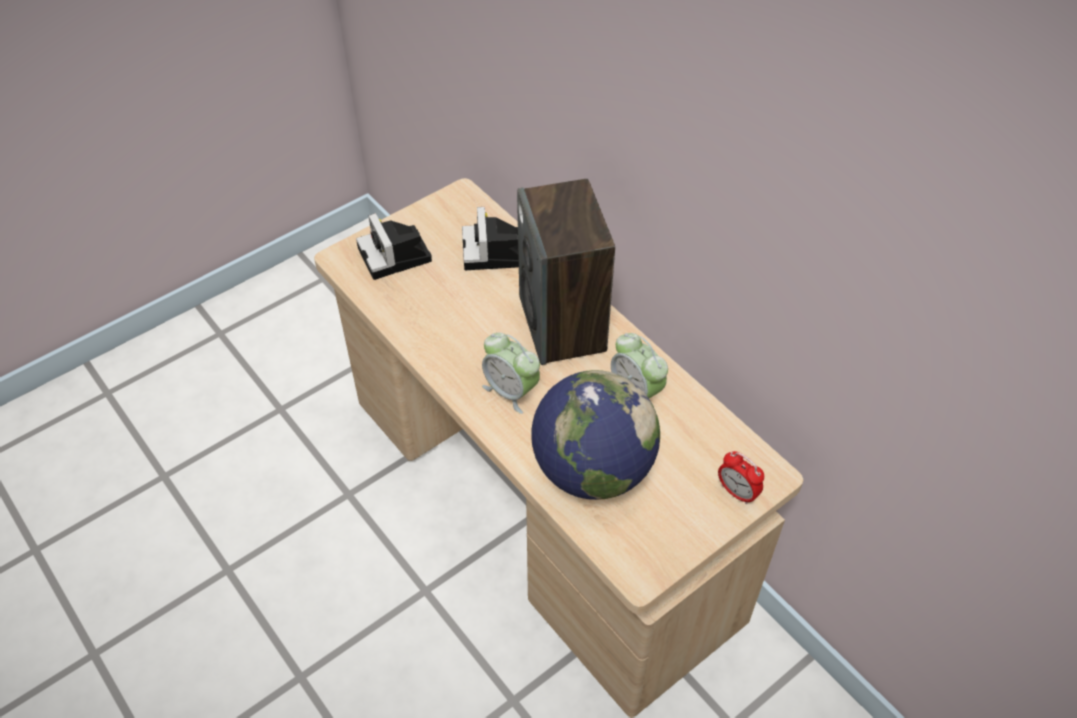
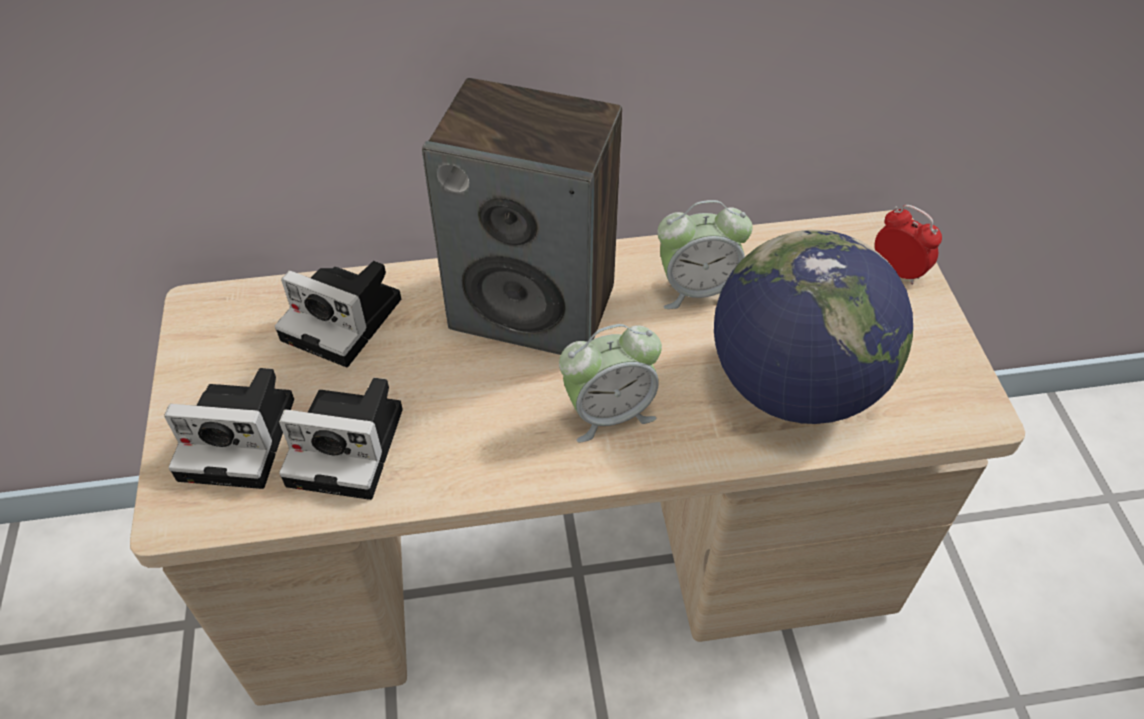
camera: 60 degrees left, 0 degrees up
(418, 298) = (351, 446): none -> camera
(737, 492) = (897, 271): alarm clock -> alarm clock turned 120 degrees counterclockwise

